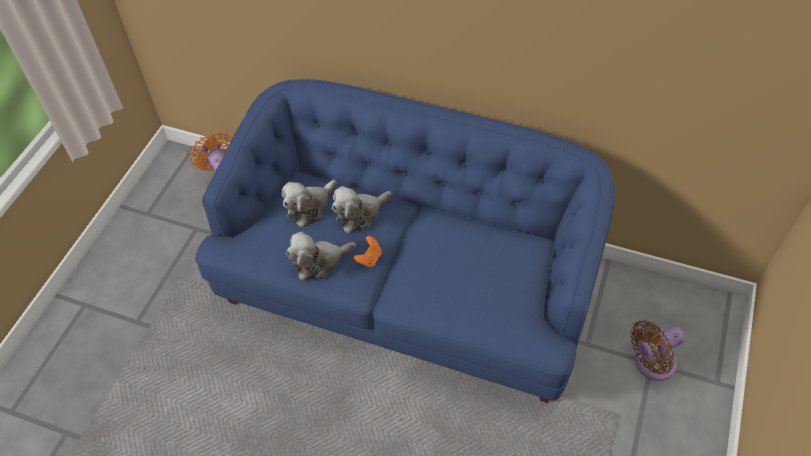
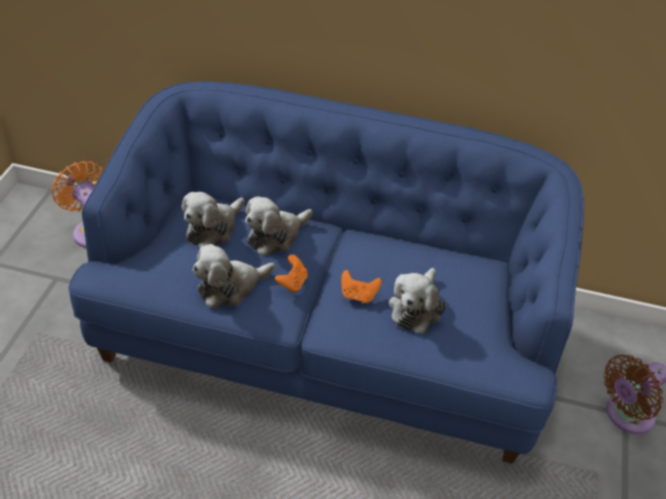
camera: 10 degrees left, 10 degrees down
(421, 272) = (358, 296): none -> orange game controller
(466, 284) = (416, 308): none -> plush toy

